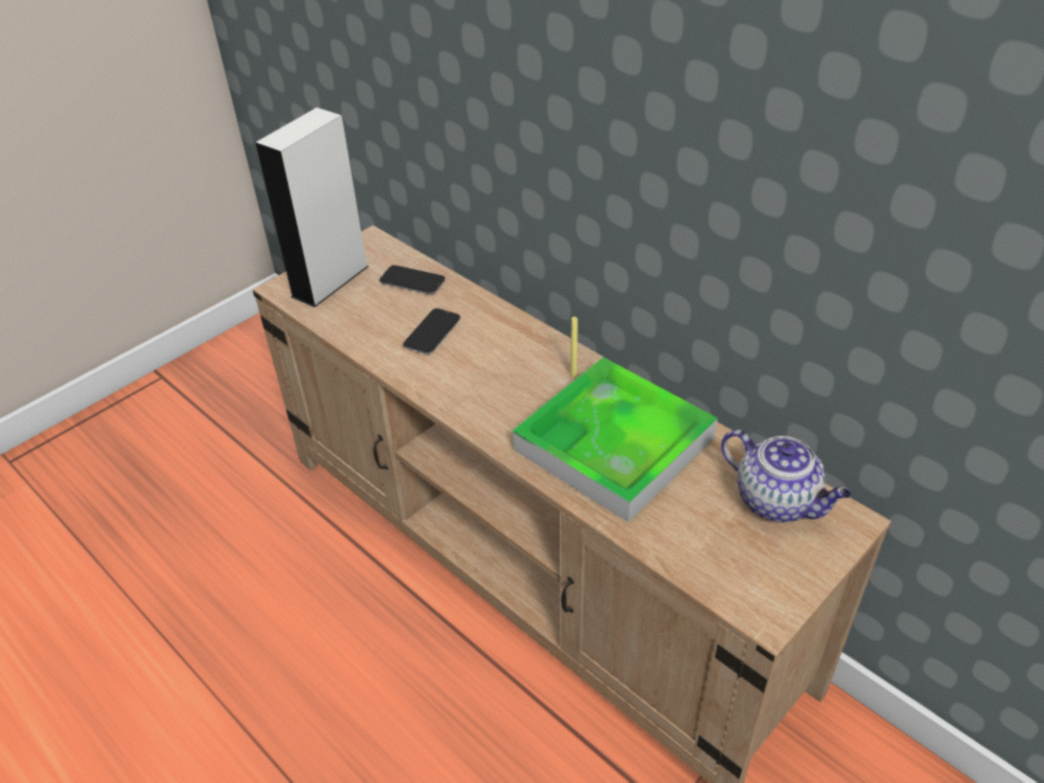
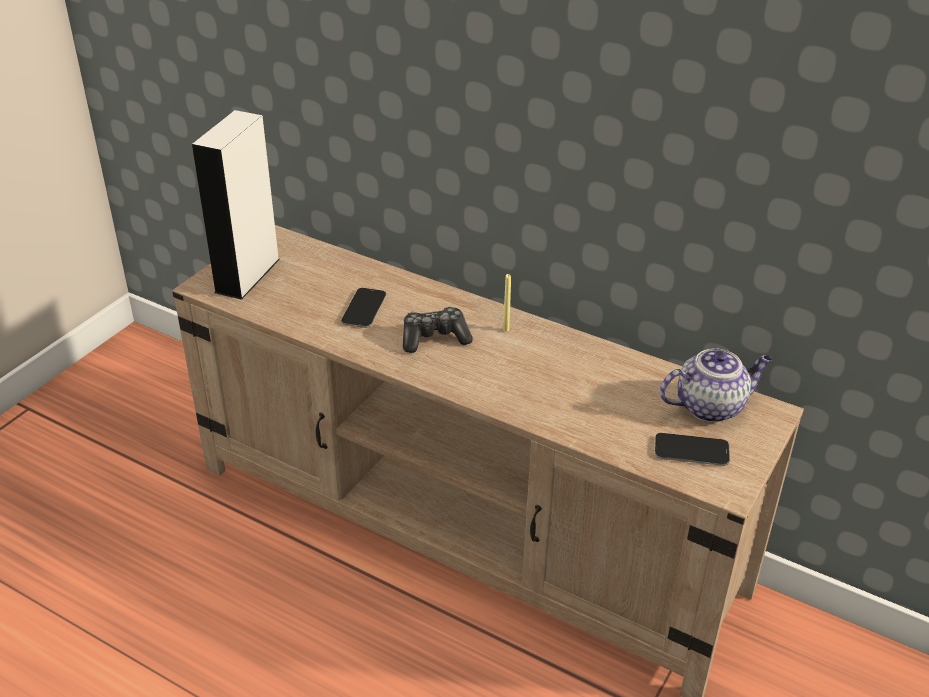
camera: 15 degrees left, 5 degrees down
(412, 281) = (327, 268): phone -> phone (691, 451)
(493, 375) = (434, 338): none -> game controller
(614, 444) = (561, 380): tray -> none
(777, 501) = (711, 406): teapot -> teapot turned 45 degrees counterclockwise

